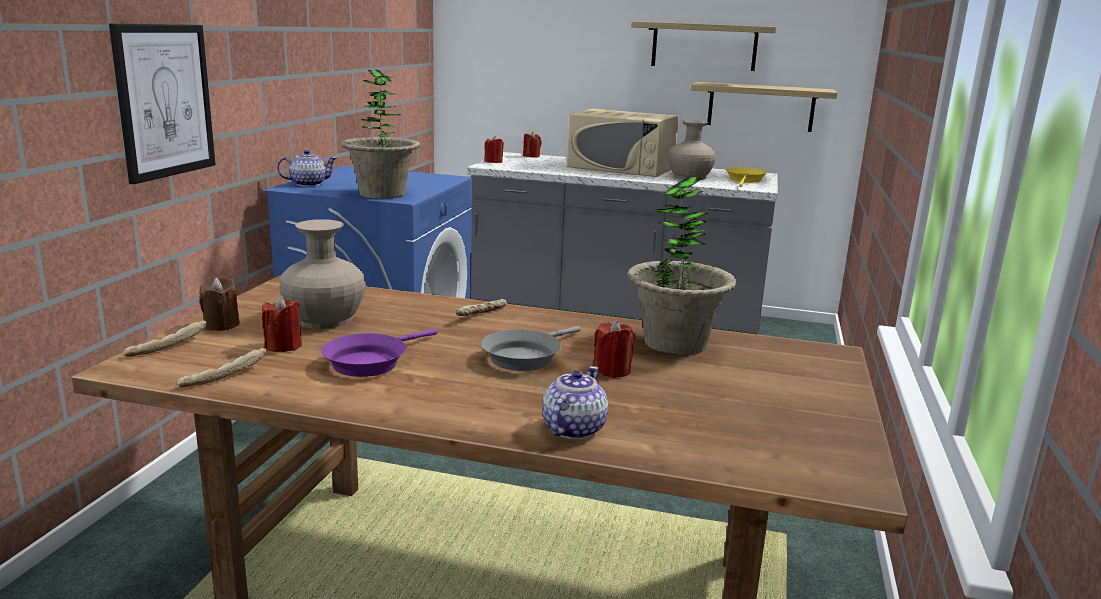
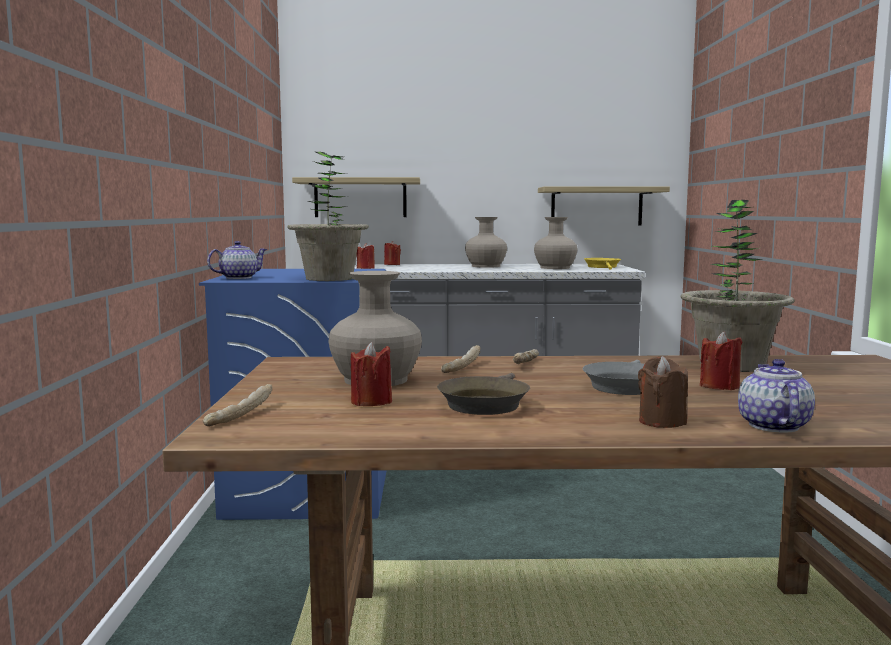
camera: 15 degrees left, 10 degrees down
(164, 101) = (131, 170): picture -> none
(221, 325) = (273, 394): brown candle -> brown candle (661, 421)
(224, 376) = (349, 429): bread -> bread (461, 367)
(370, 362) = (485, 403): purple frying pan -> brown frying pan
(621, 167) = (485, 266): beige microwave -> beige vase
(704, 46) = (543, 156): shelf -> shelf (360, 198)

